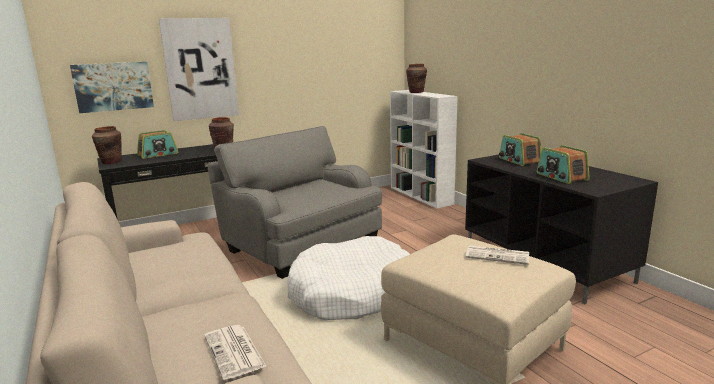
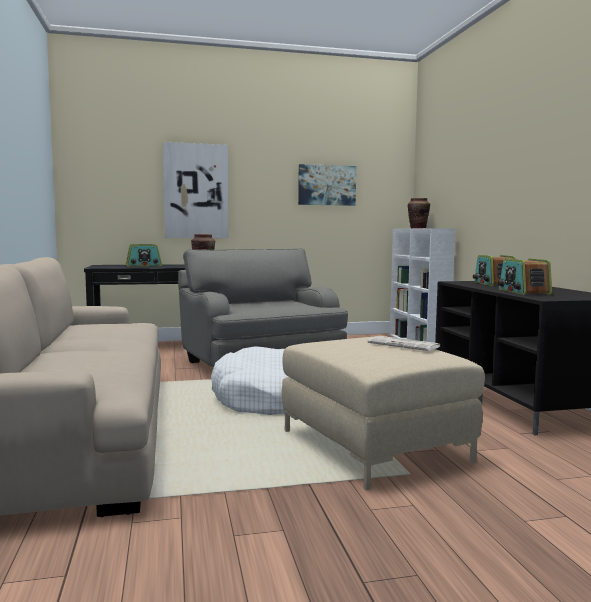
camera: 15 degrees right, 10 degrees down
(111, 162) = (99, 266): brown vase -> none
(113, 86) = (115, 201): picture -> picture (327, 185)
(235, 352) = (94, 371): newspaper -> none

